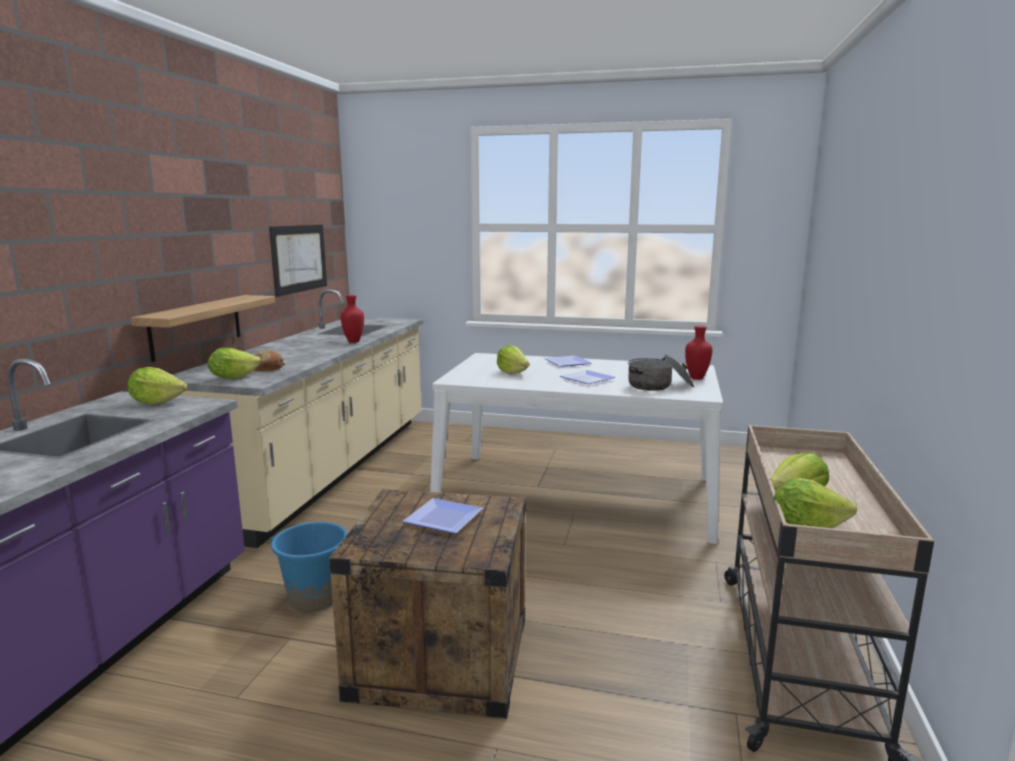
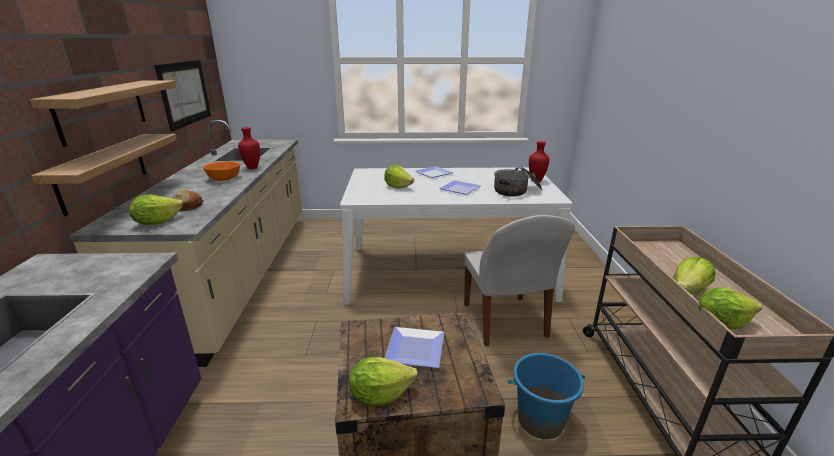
camera: 15 degrees left, 10 degrees up
(157, 402) = (87, 266): lettuce -> lettuce (380, 394)
(207, 266) = (102, 110): none -> shelf
(315, 598) = (280, 411): blue bucket -> blue bucket (540, 420)
(318, 348) = (224, 178): none -> orange bowl
(623, 554) = (505, 322): none -> white chair

